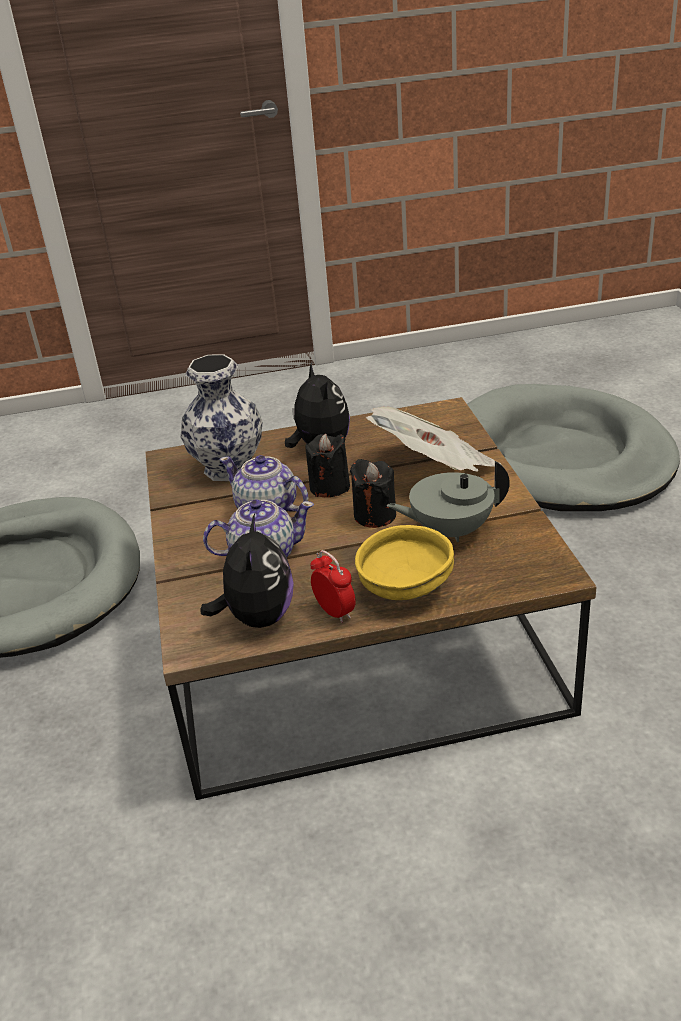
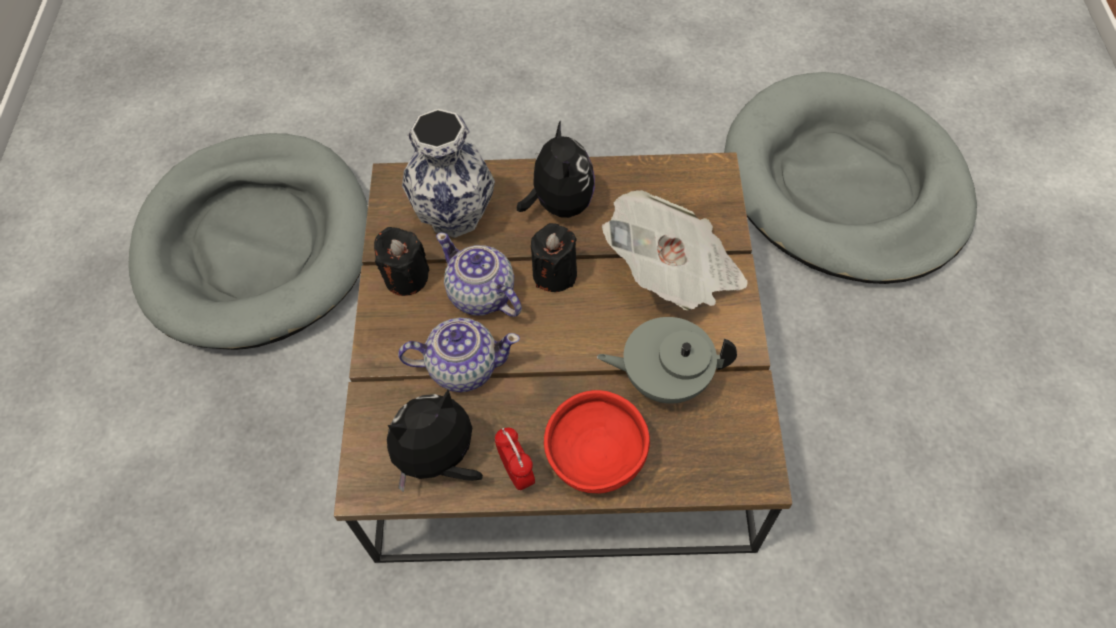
camera: 10 degrees right, 25 degrees up
(257, 617) = (439, 459): plush toy -> plush toy turned 135 degrees counterclockwise
(375, 515) = (591, 333): black candle -> black candle (406, 277)
(404, 588) = (594, 455): yellow bowl -> red bowl

